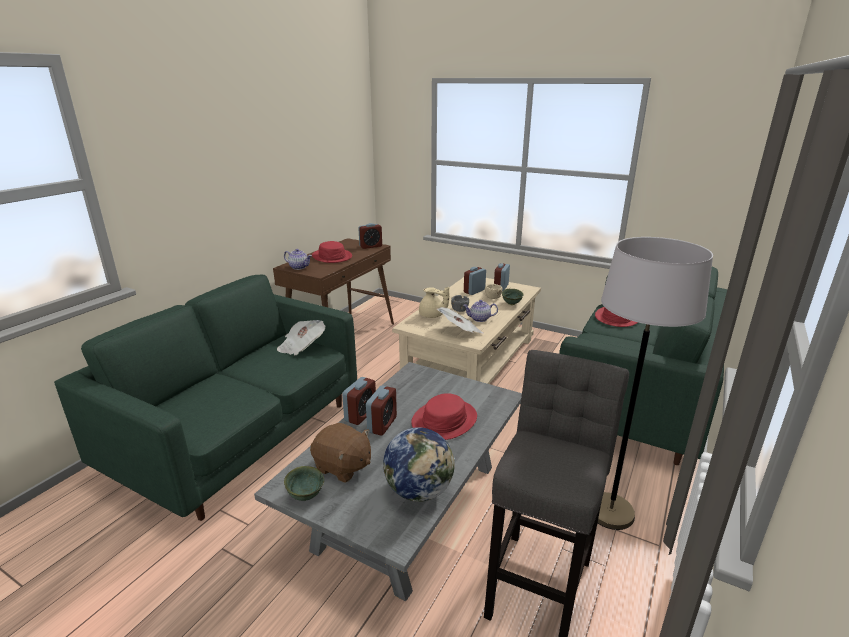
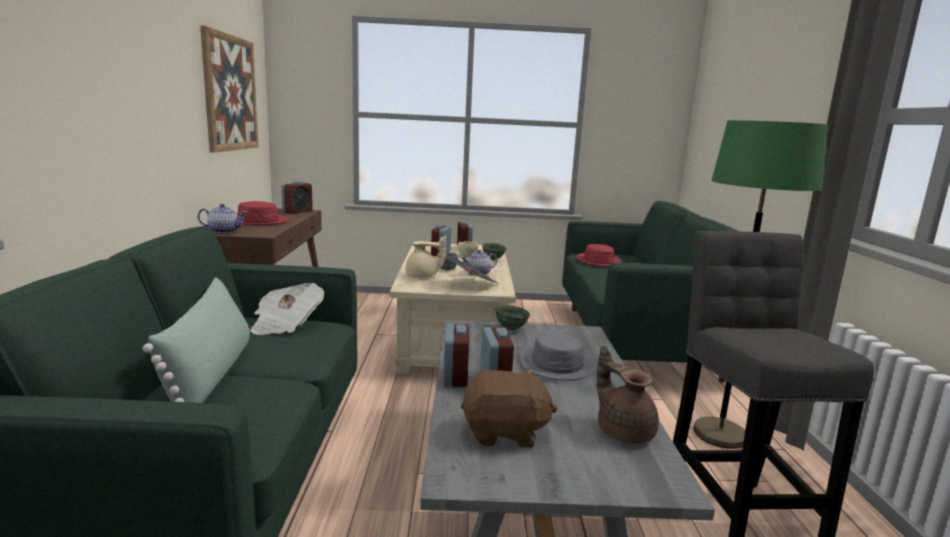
camera: 30 degrees left, 10 degrees down
(230, 379) = (210, 375): none -> green pillow
(306, 495) = (499, 476): green bowl -> green bowl (510, 328)
(328, 156) = (230, 93): none -> picture
(419, 490) = (623, 431): globe -> brown teapot
(444, 420) = (557, 362): red hat -> grey hat
(610, 512) = (719, 434): grey floor lamp -> green floor lamp

